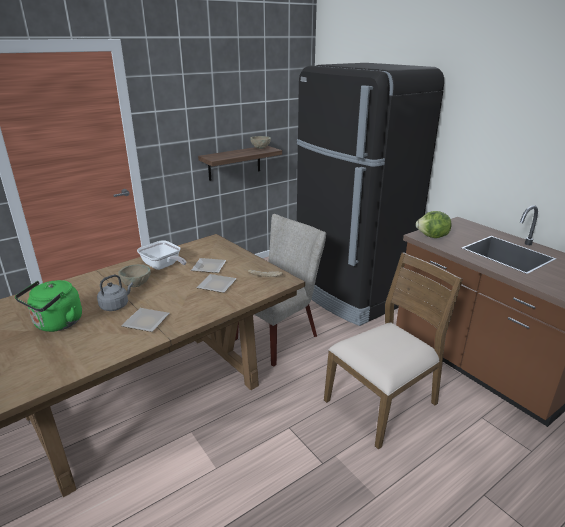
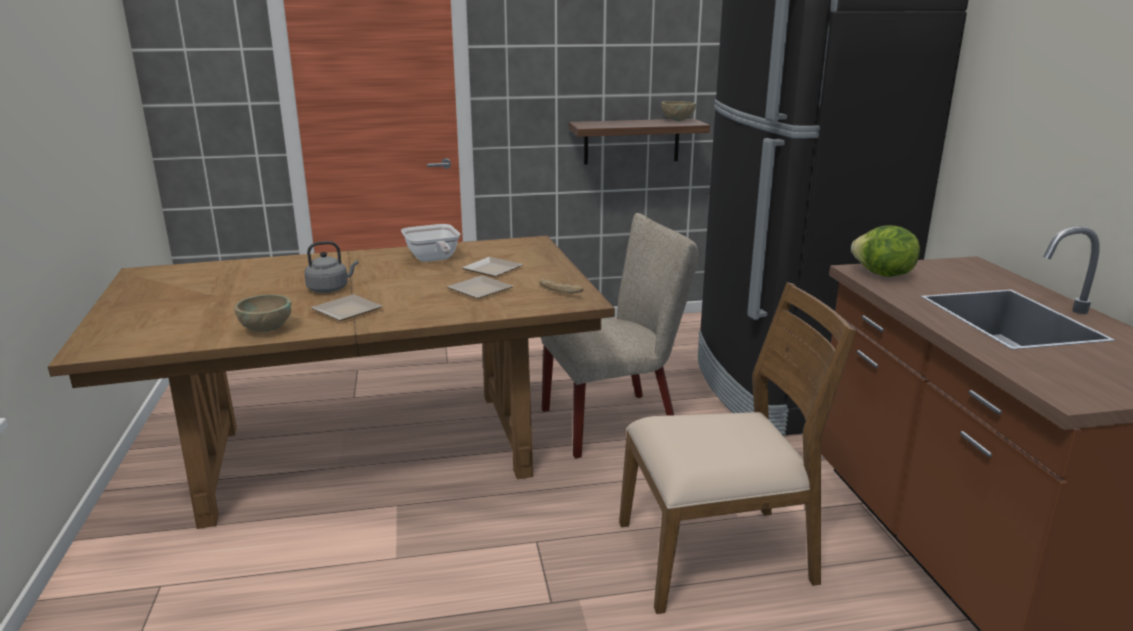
camera: 25 degrees right, 5 degrees down
(56, 324) = (246, 294): green kettle -> none
(136, 285) = (377, 273): beige bowl -> beige bowl (266, 330)

